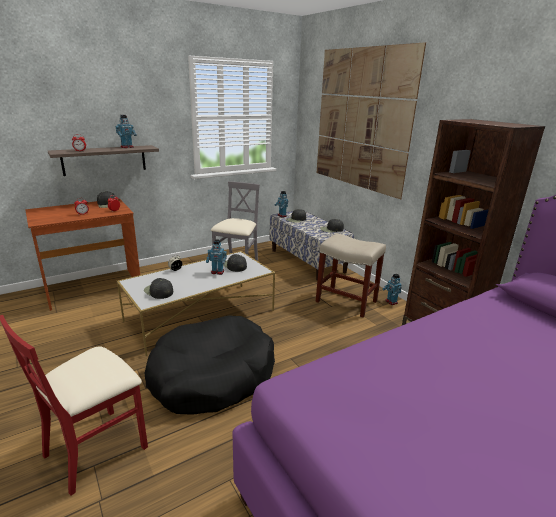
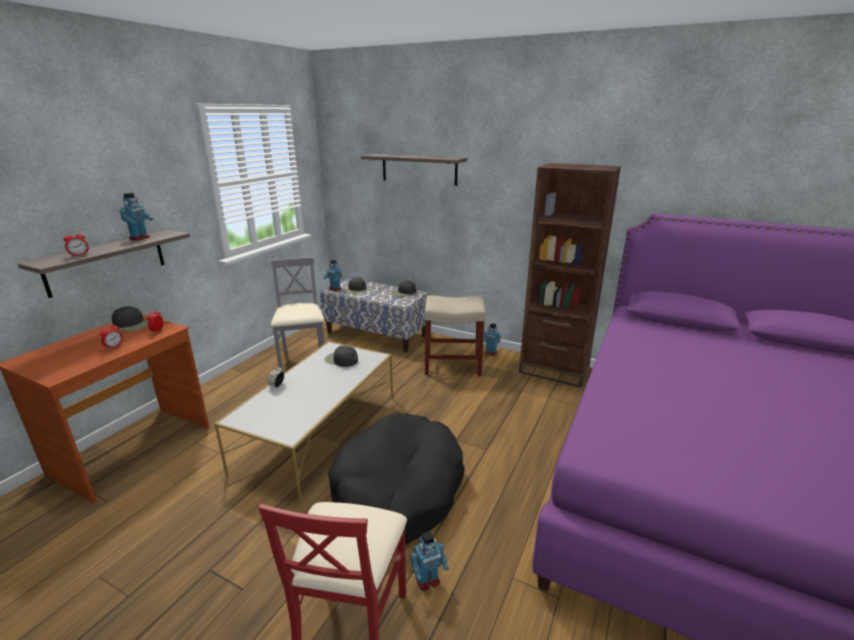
camera: 30 degrees left, 0 degrees up
(158, 291) = (287, 417): black cap -> none
(217, 272) = (330, 373): toy robot -> toy robot (428, 580)
(361, 120) = (419, 169): picture -> shelf

